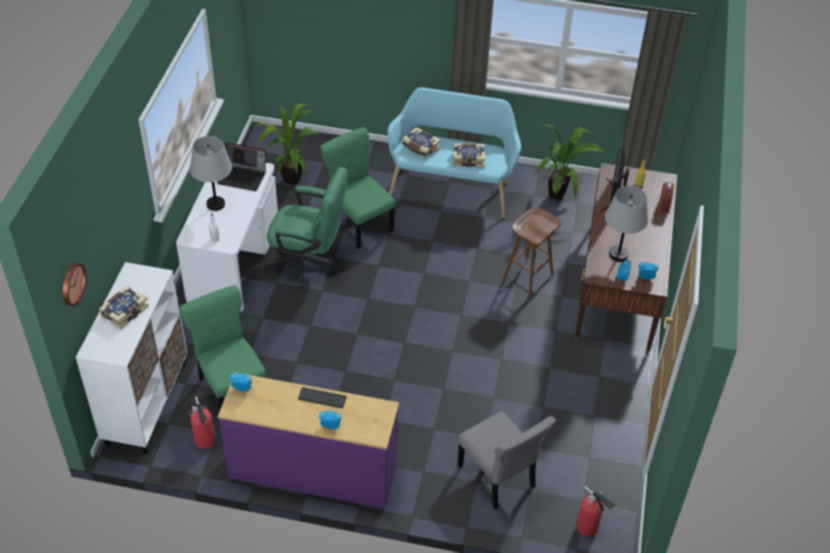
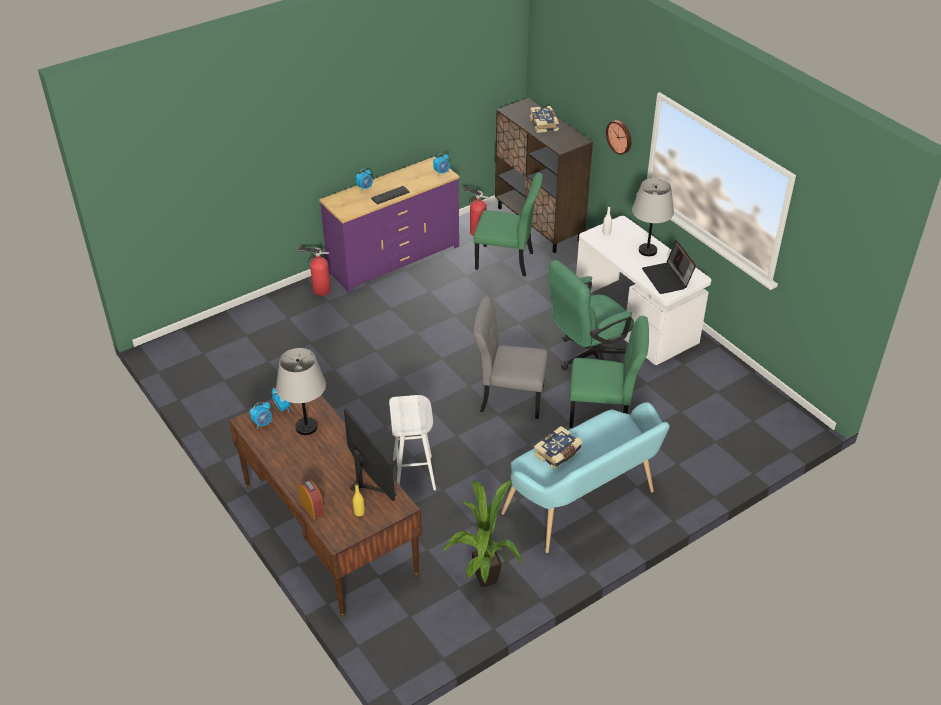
camera: 135 degrees right, 5 degrees down
(71, 284) = (547, 57): wall clock -> wall clock (620, 136)
(146, 403) = (539, 224): white cabinet -> brown cabinet
(243, 177) = (667, 278): laptop -> laptop turned 75 degrees counterclockwise
(289, 179) = (712, 405): potted plant -> none
(420, 148) = (611, 432): book -> none
(498, 478) = (275, 328): grey chair -> grey chair (509, 398)
(527, 277) = (414, 475): brown stool -> white stool
(588, 528) = (184, 342): fire extinguisher -> fire extinguisher (319, 290)

